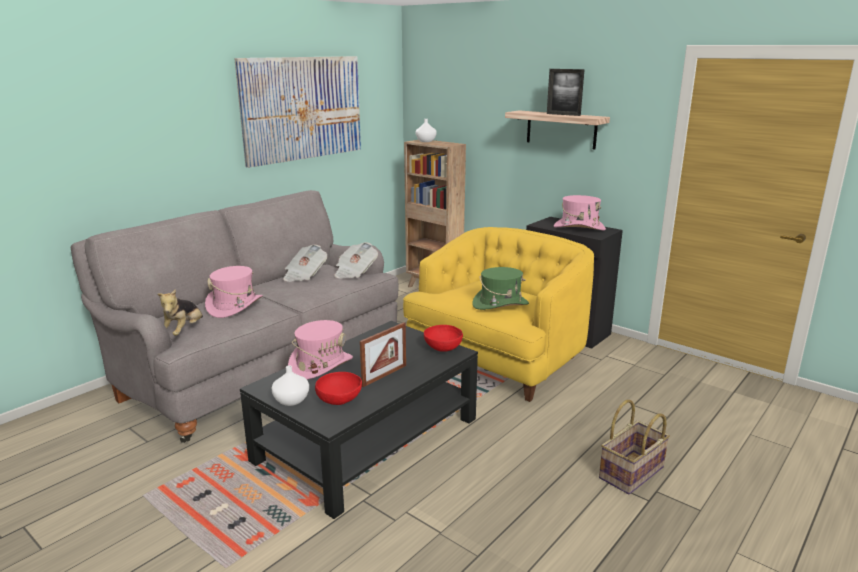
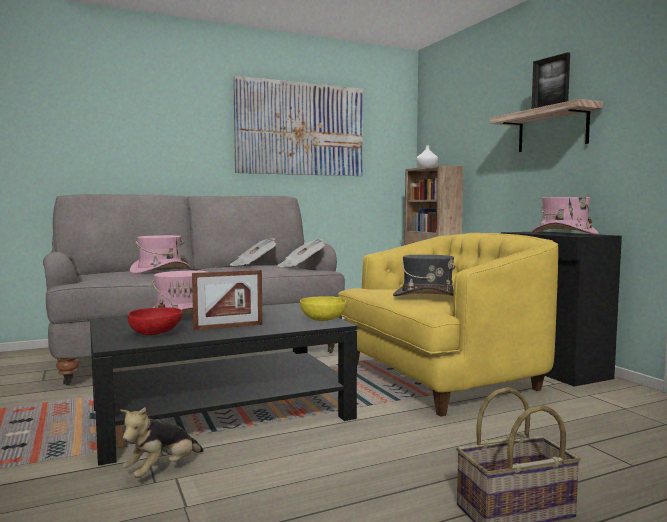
camera: 25 degrees right, 15 degrees down
(184, 331) = (92, 276): plush toy -> plush toy (162, 470)
(291, 401) = (113, 329): white vase -> none
(442, 347) = (323, 319): red bowl -> yellow bowl
(500, 304) = (427, 296): green hat -> grey hat

